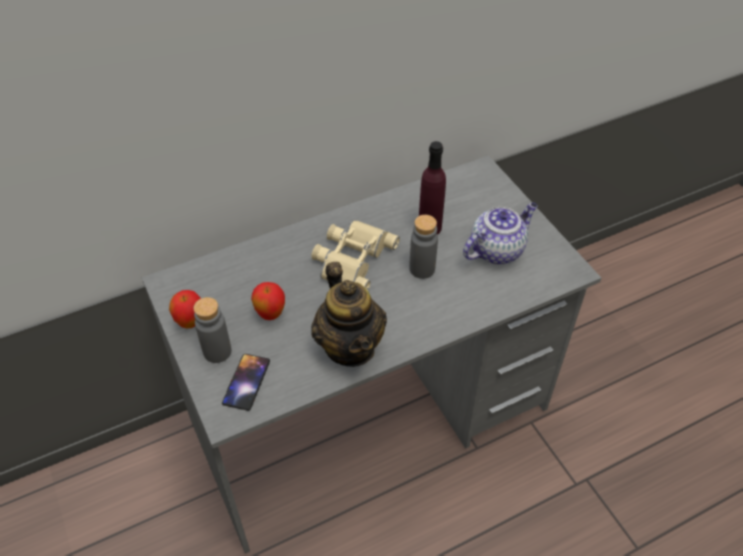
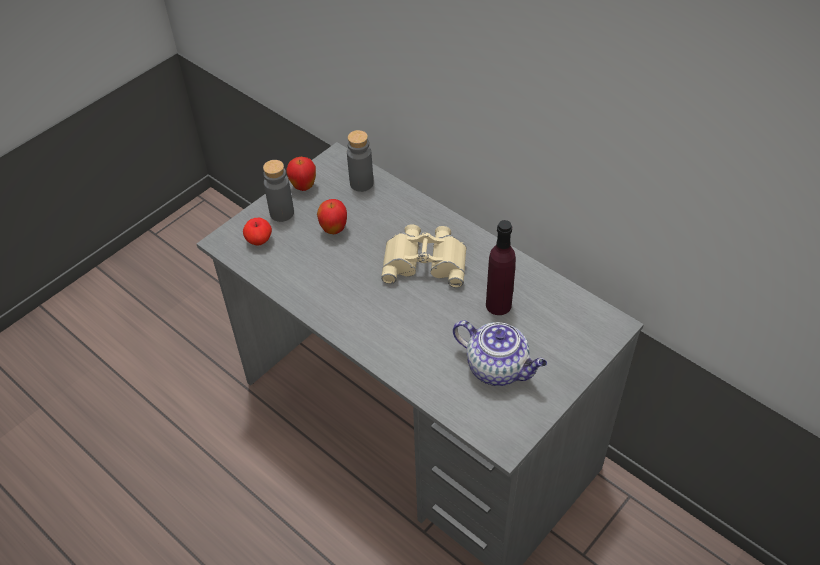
camera: 70 degrees right, 0 degrees up
(246, 382) = (259, 241): phone -> apple
(350, 346) = (322, 293): teapot -> none
(422, 269) = (439, 315): grey bottle -> grey bottle (361, 183)

